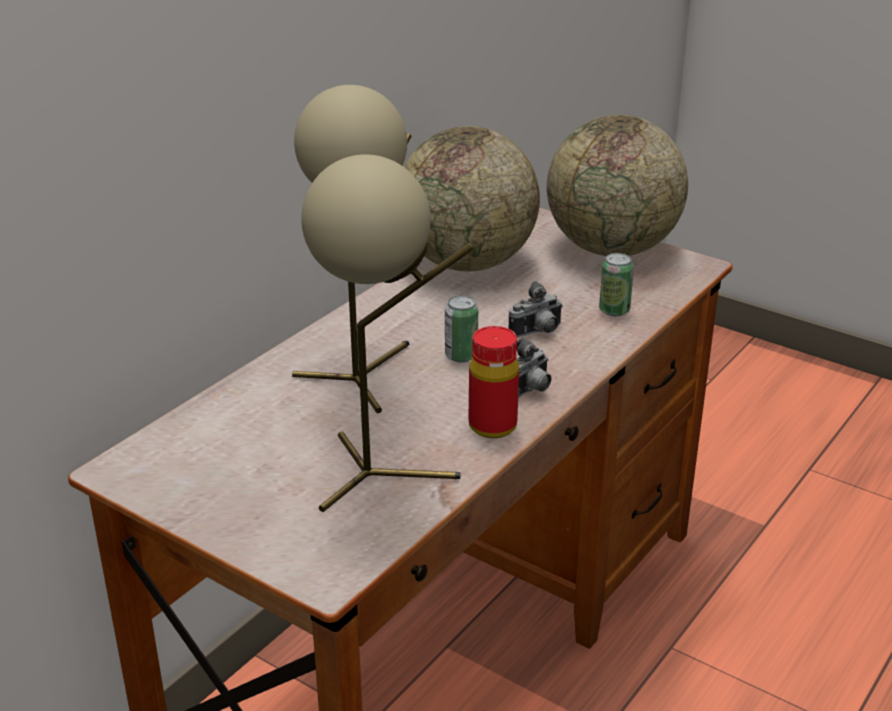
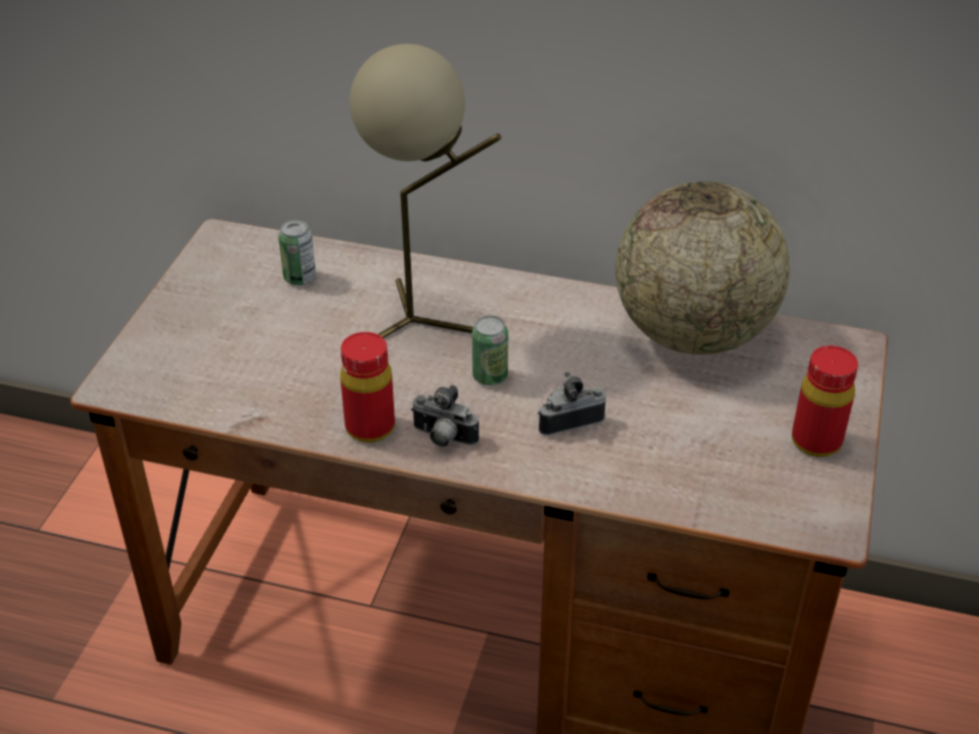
camera: 70 degrees right, 10 degrees up
(380, 475) = (263, 376): beige table lamp -> none
(538, 333) = (568, 420): camera -> camera turned 120 degrees clockwise
(612, 249) = (816, 441): globe -> red bottle
(614, 310) = (657, 471): can -> can (300, 278)

